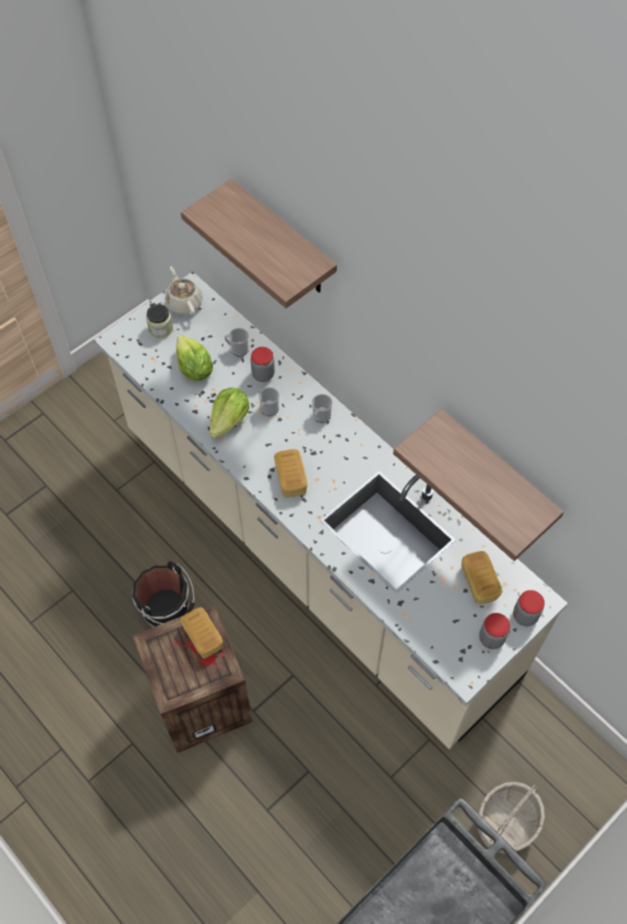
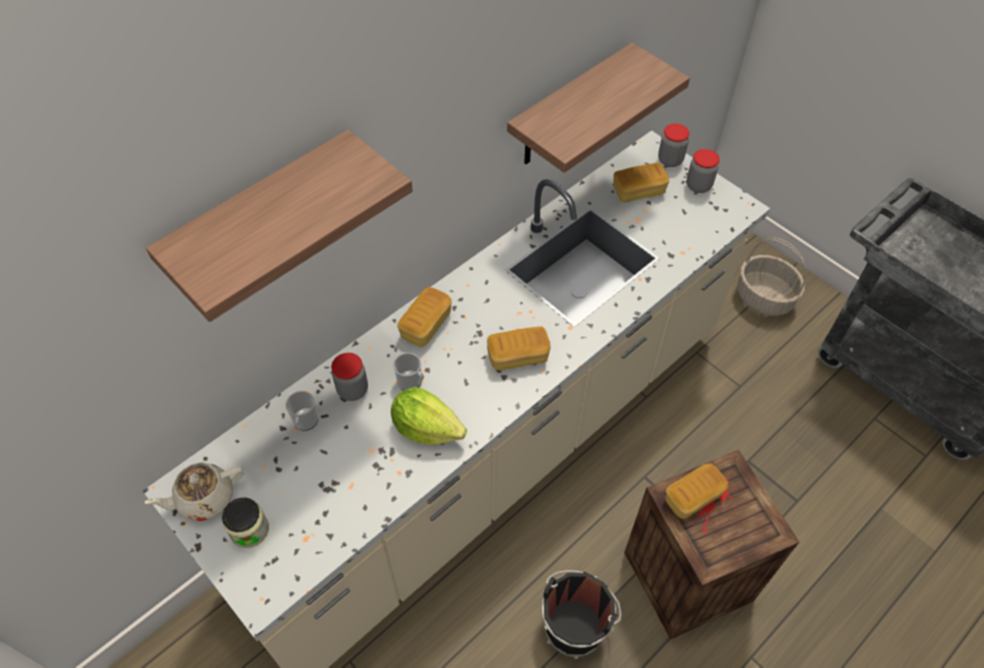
camera: 90 degrees left, 5 degrees down
(194, 369) = (333, 478): lettuce -> none
(320, 417) = (426, 325): mug -> bread

